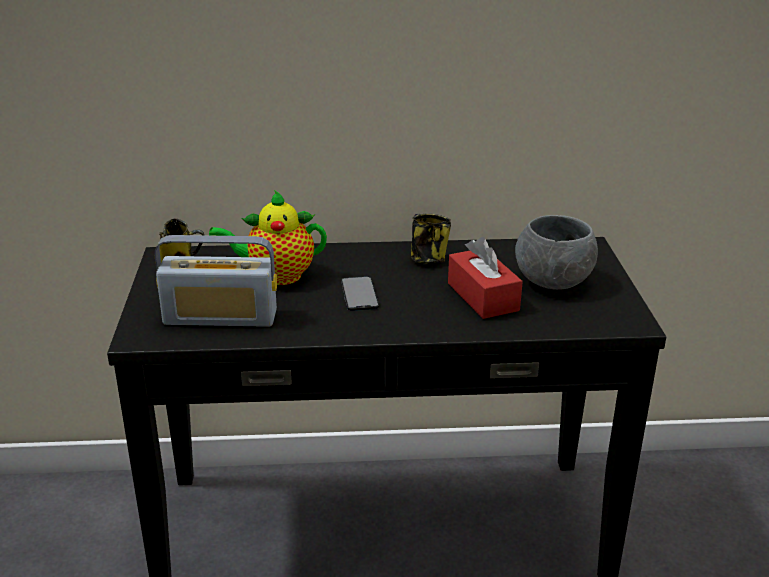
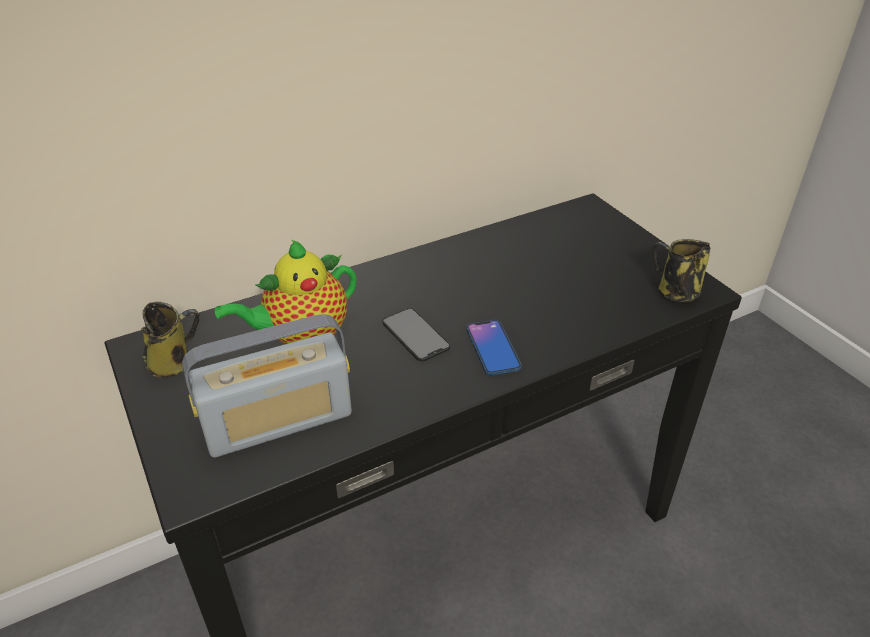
camera: 25 degrees left, 10 degrees up
(411, 316) = (492, 348): none -> phone
(426, 259) = (450, 266): mug -> mug (675, 292)
(482, 297) = (544, 300): red tissue box -> none
(552, 282) = (593, 261): grey bowl -> none

